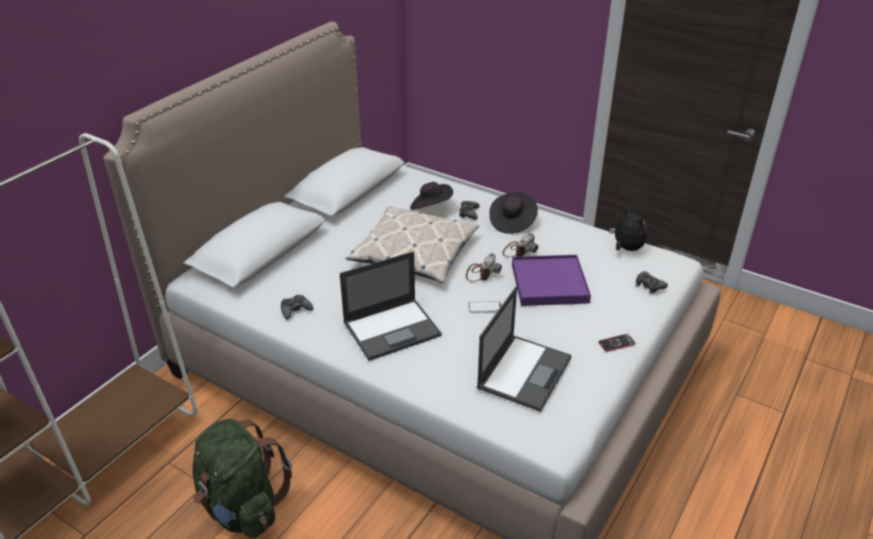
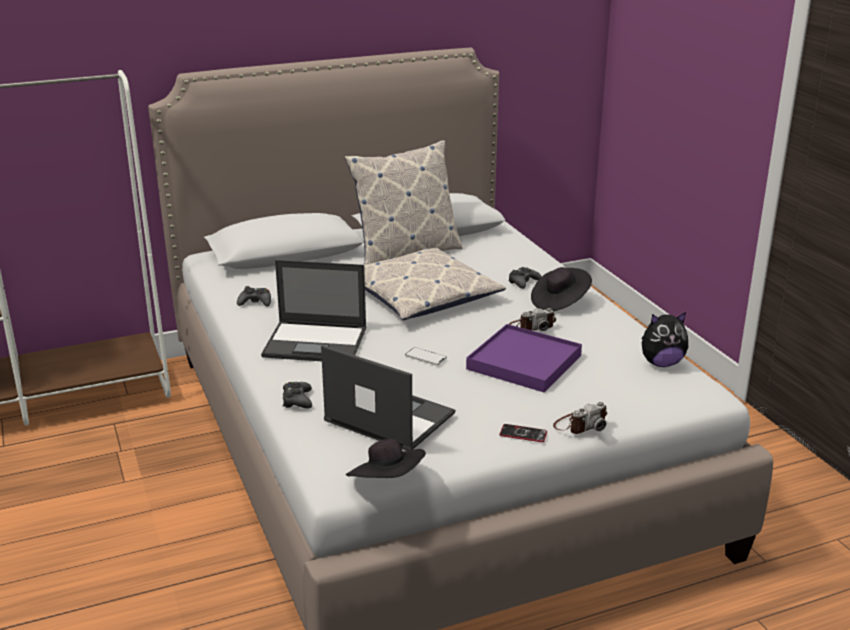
camera: 35 degrees right, 10 degrees down
(242, 507) = (129, 480): green backpack -> none
(355, 217) = (405, 253): none -> pillow
(431, 207) = (491, 266): black hat -> black hat (387, 482)
(481, 272) = (464, 330): camera -> camera (580, 425)
(524, 371) = (388, 417): laptop -> laptop turned 120 degrees counterclockwise
(626, 248) = (661, 363): plush toy -> plush toy turned 75 degrees clockwise
(649, 285) = (638, 402): black game controller -> black game controller (297, 400)

